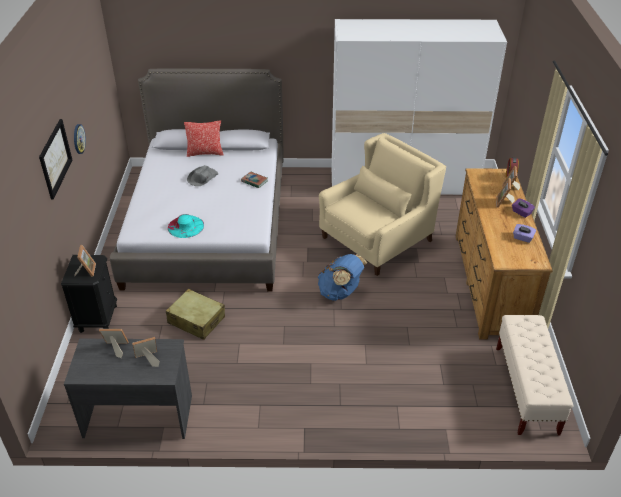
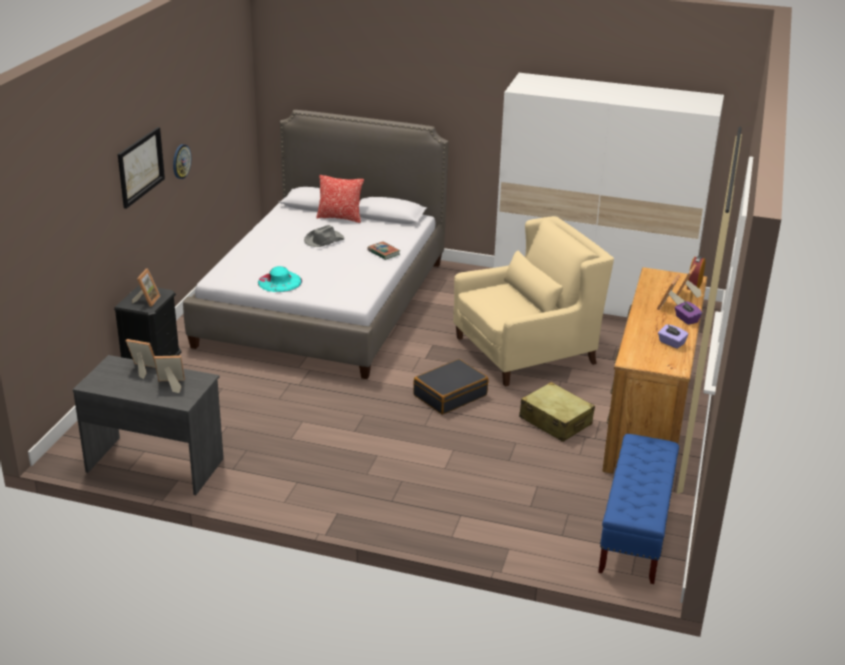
camera: 15 degrees right, 10 degrees down
(196, 320) = (264, 391): beige suitcase -> beige suitcase (555, 421)
(340, 293) = (450, 395): blue backpack -> black suitcase
(526, 390) = (635, 532): beige bench -> blue bench

